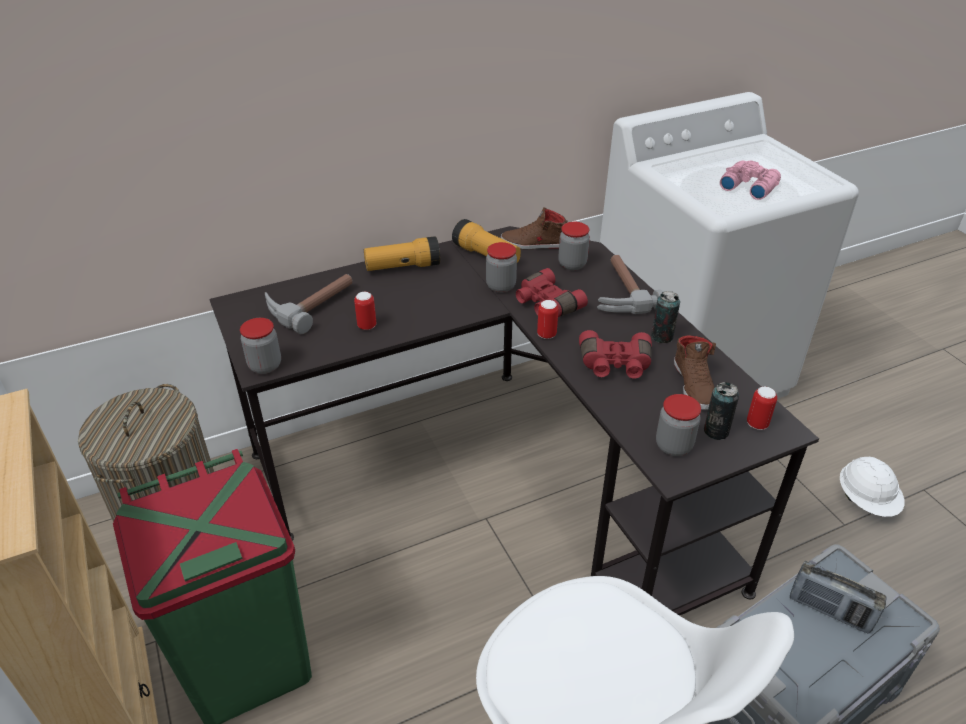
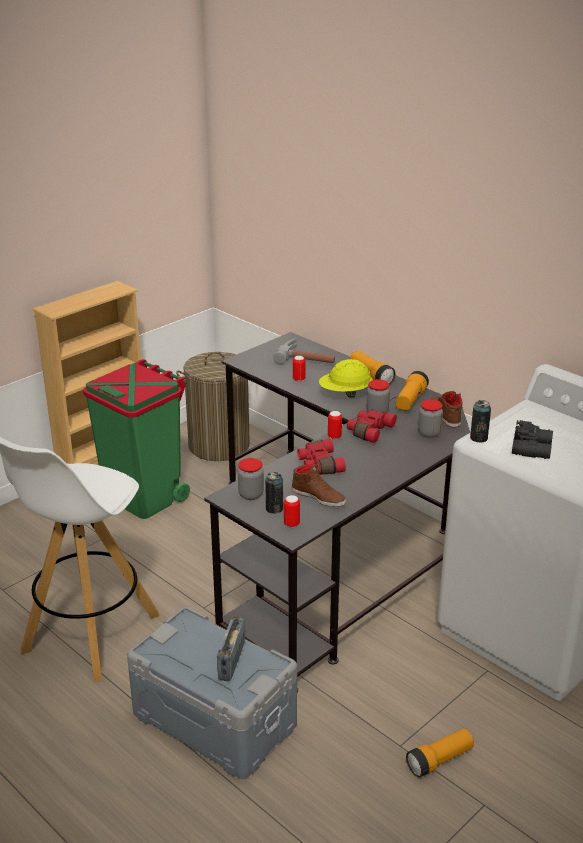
camera: 70 degrees right, 10 degrees down
(265, 365) = (242, 361): jar -> none
(436, 298) = (345, 394): none -> yellow hard hat
(618, 292) = (407, 455): hammer -> none
(662, 336) = (365, 479): can -> can (478, 438)
(694, 384) = (318, 496): brown shoe -> brown shoe turned 120 degrees counterclockwise
(747, 187) = (532, 448): pink binoculars -> black binoculars
(866, 501) = (439, 760): white hard hat -> flashlight

